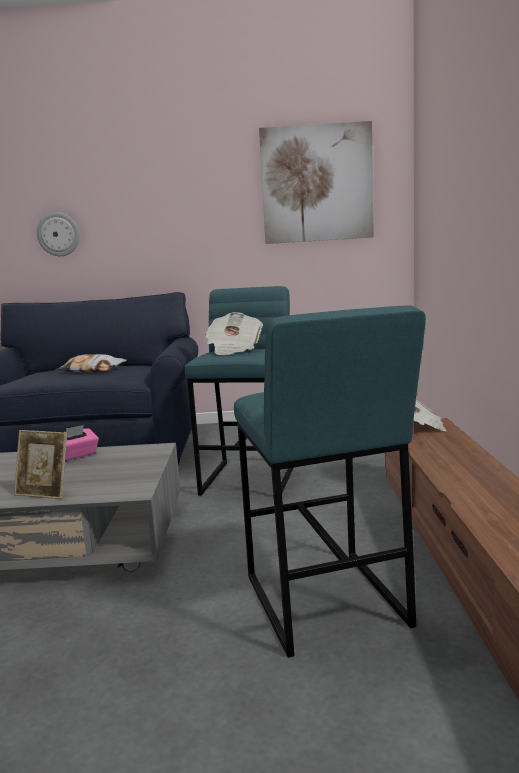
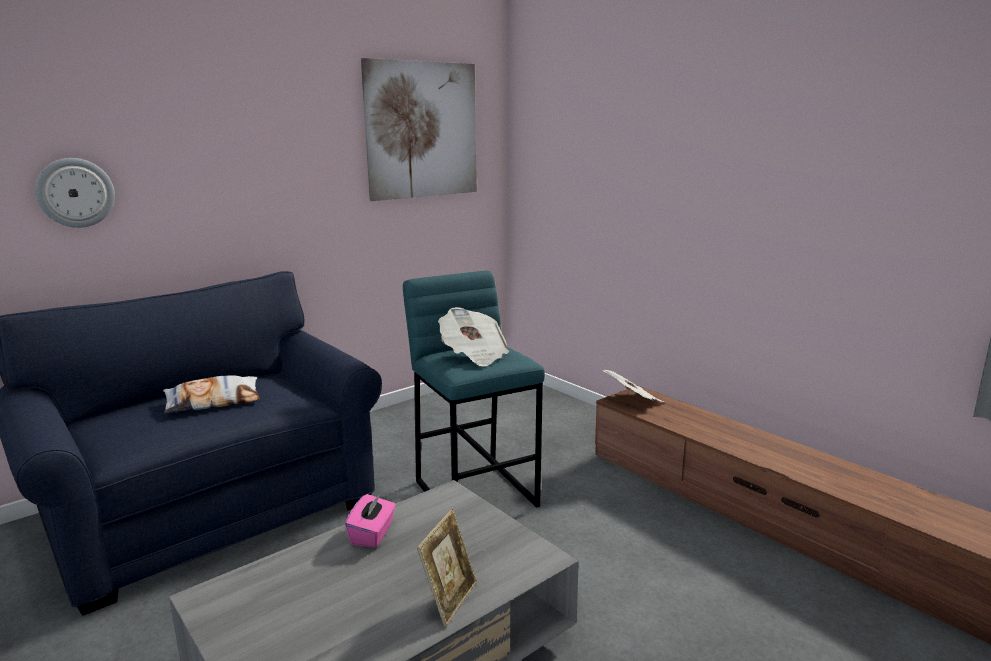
camera: 40 degrees left, 5 degrees up
(44, 493) = (449, 600): picture frame -> picture frame turned 45 degrees counterclockwise
(327, 603) = (733, 596): turquoise stool -> none

